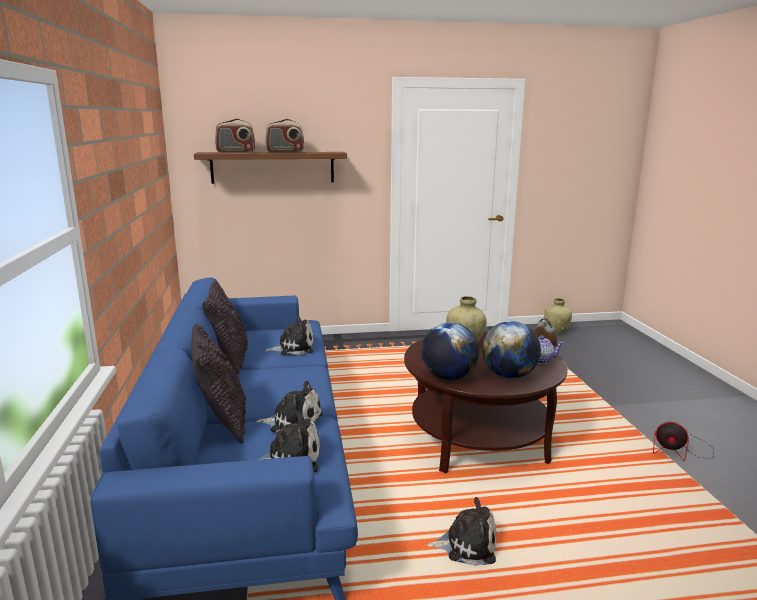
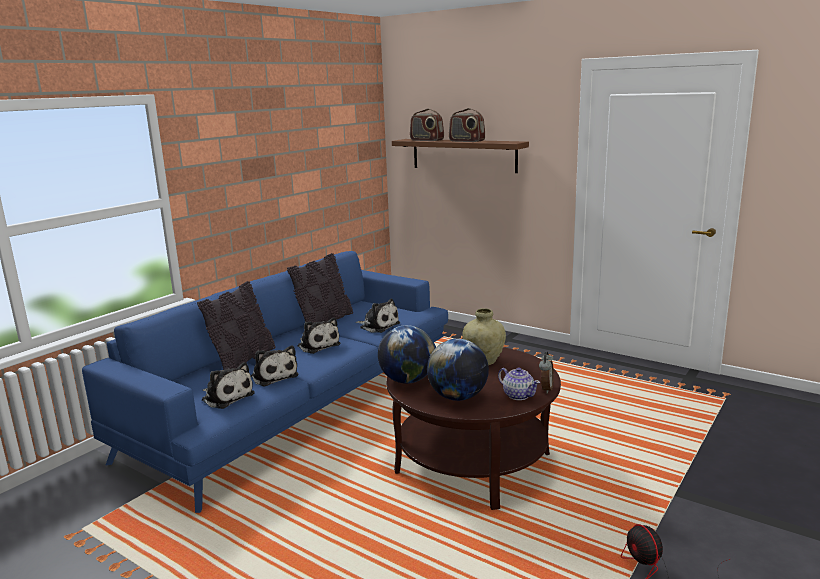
camera: 45 degrees right, 0 degrees up
(467, 545) = (319, 525): plush toy -> plush toy (318, 345)
(556, 331) = (776, 400): beige vase -> none

